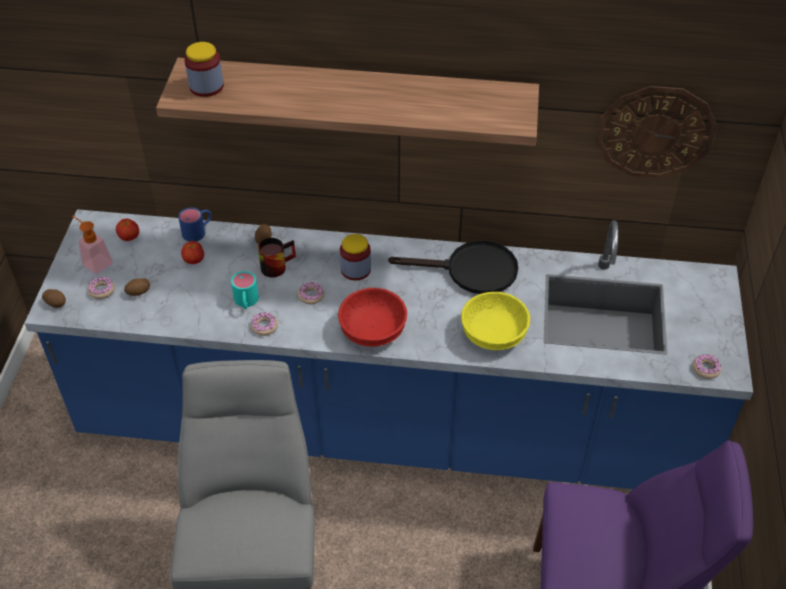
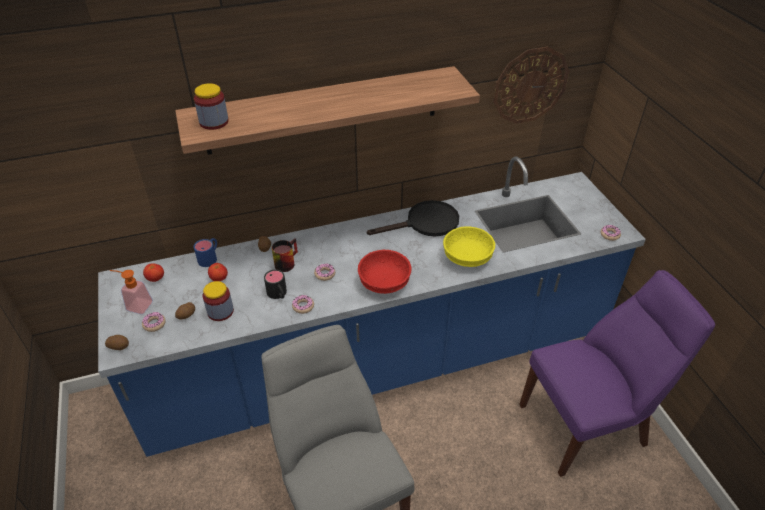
camera: 25 degrees left, 5 degrees down
(246, 302) = (278, 294): turquoise mug -> black mug
(355, 269) = (346, 247): jar -> jar (220, 311)

